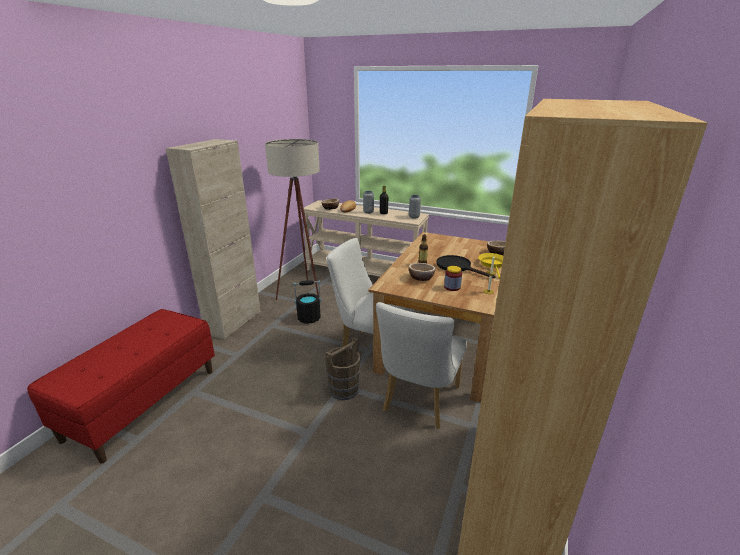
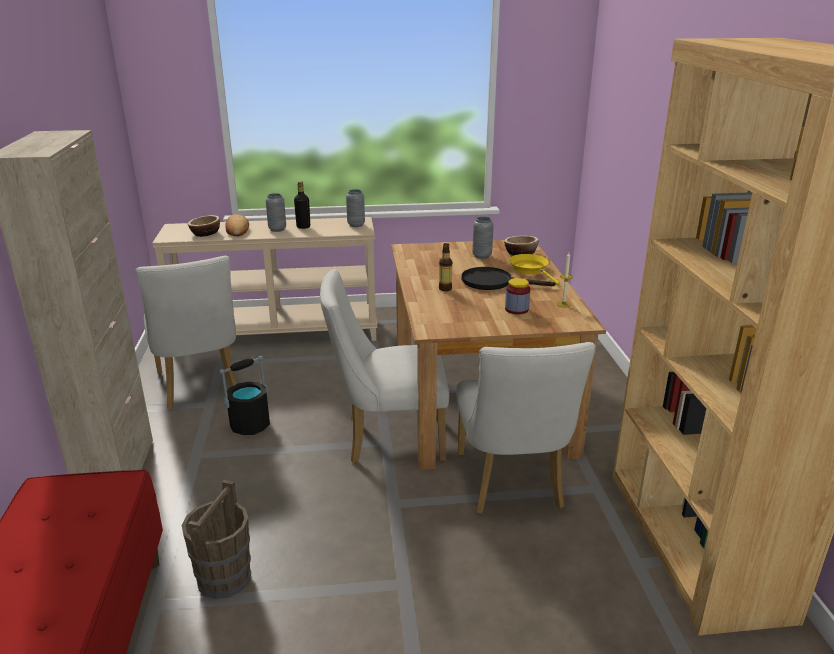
camera: 30 degrees left, 0 degrees up
(303, 292) = (200, 388): beige floor lamp -> white chair
(344, 390) = (401, 507): brown bucket -> brown bucket (224, 577)
(421, 278) = (465, 307): bowl -> none
(470, 249) = (482, 256): none -> grey vase

